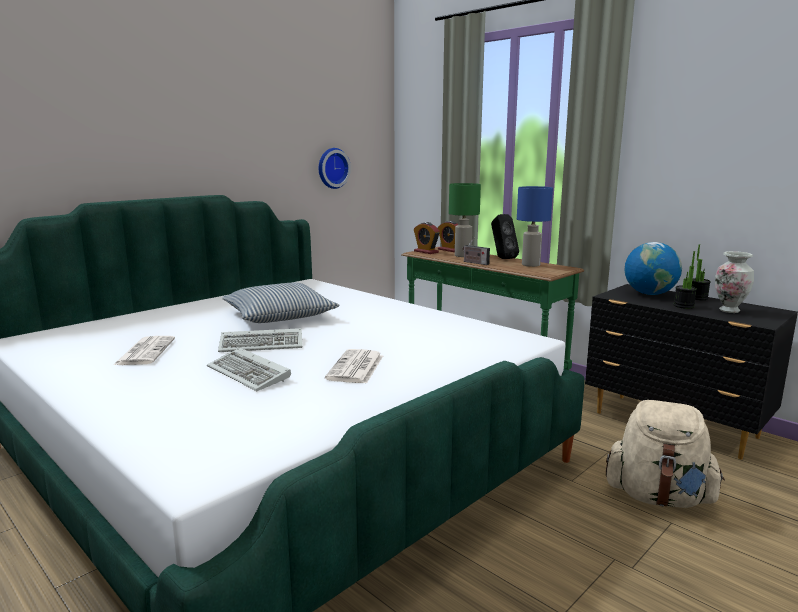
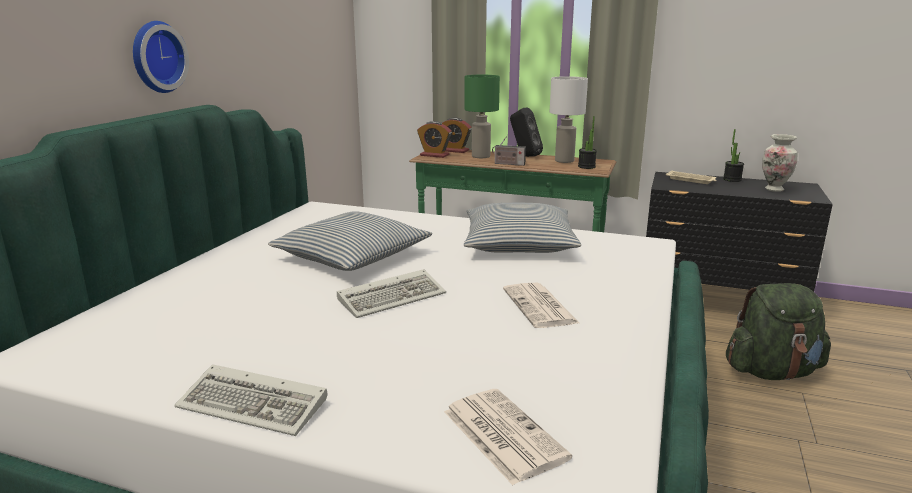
camera: 25 degrees left, 5 degrees up
(145, 351) = (256, 336): newspaper -> newspaper (502, 434)
(250, 374) = (440, 339): keyboard -> keyboard (256, 405)
(332, 168) = (305, 60): wall clock -> wall clock (156, 57)
(417, 324) = (519, 243): none -> pillow
(531, 265) = (565, 161): blue table lamp -> white table lamp
(650, 294) = (691, 180): globe -> beige tray
(658, 497) = (772, 372): beige backpack -> green backpack
(683, 306) = (736, 189): potted plant -> potted plant (586, 167)

